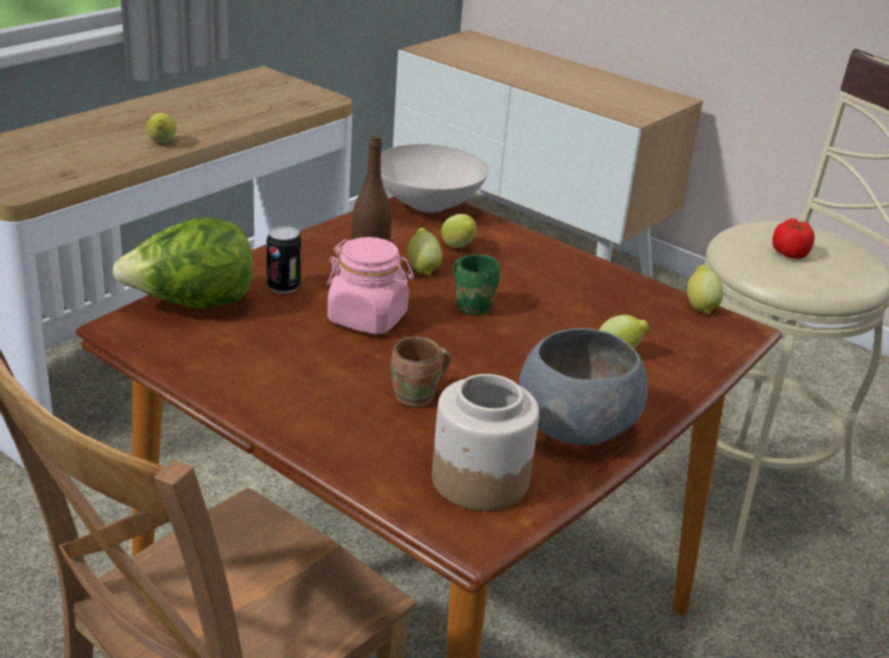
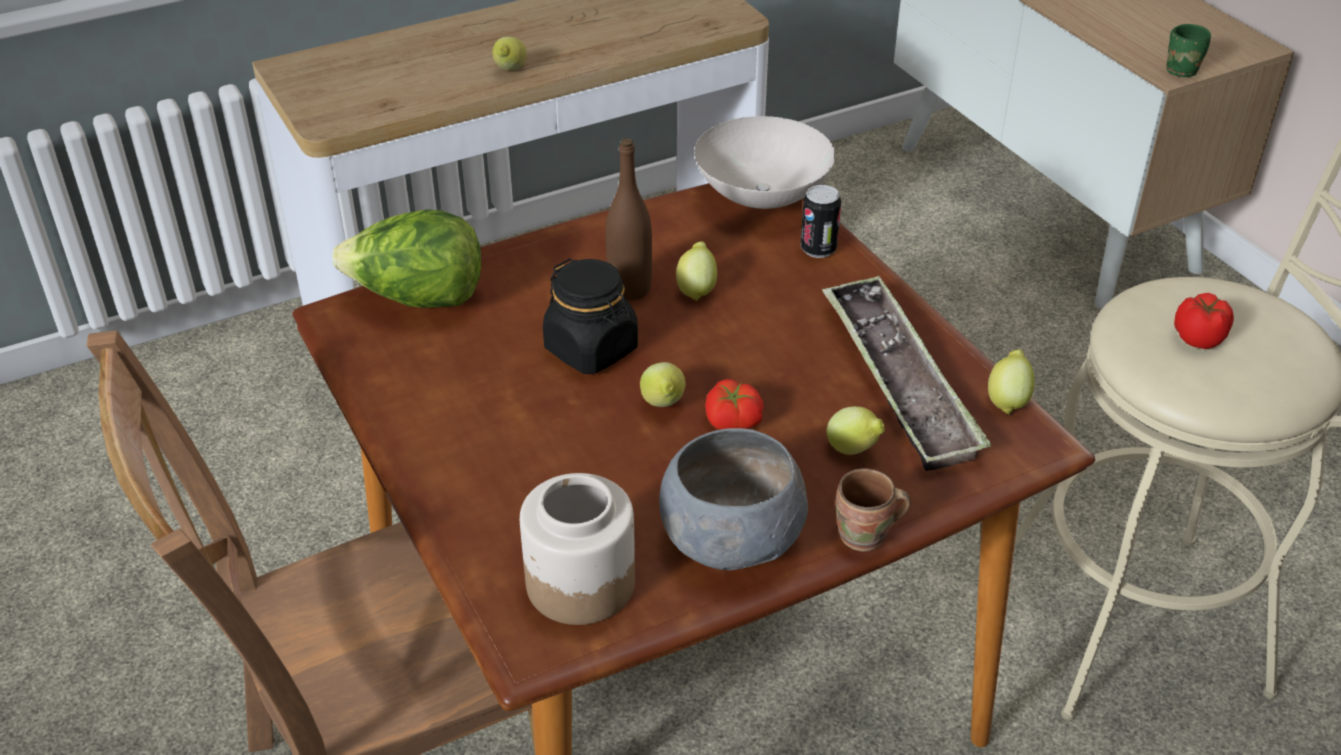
camera: 25 degrees right, 10 degrees up
(283, 287) = (527, 290): can -> can (818, 249)
(368, 319) = (592, 349): pink jar -> black jar
(418, 397) = (581, 464): brown mug -> brown mug (866, 537)
(458, 248) = (759, 265): lemon -> lemon (663, 405)
(473, 306) = (722, 352): green mug -> green mug (1181, 69)
(515, 350) = (731, 421): none -> tomato
(616, 305) = (898, 381): none -> tray

